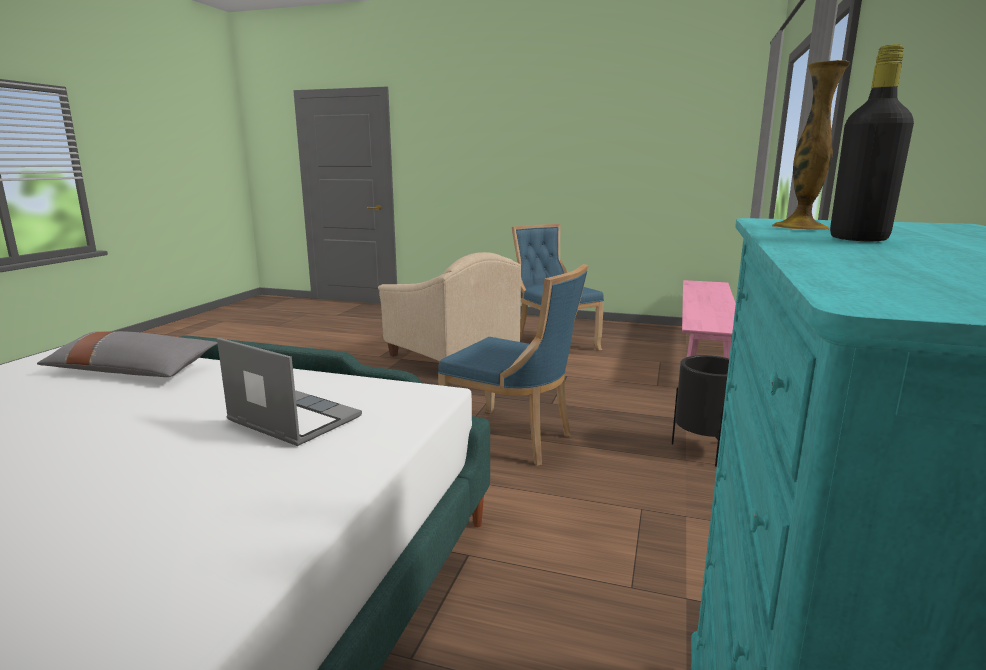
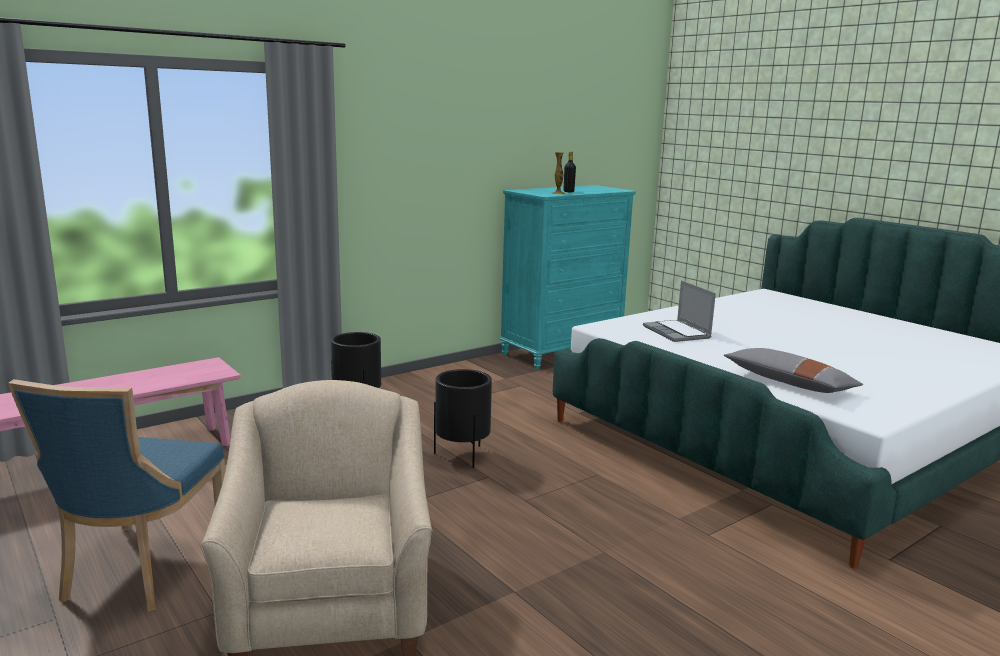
camera: 145 degrees left, 0 degrees up
(513, 439) = (462, 455): blue chair -> black planter

